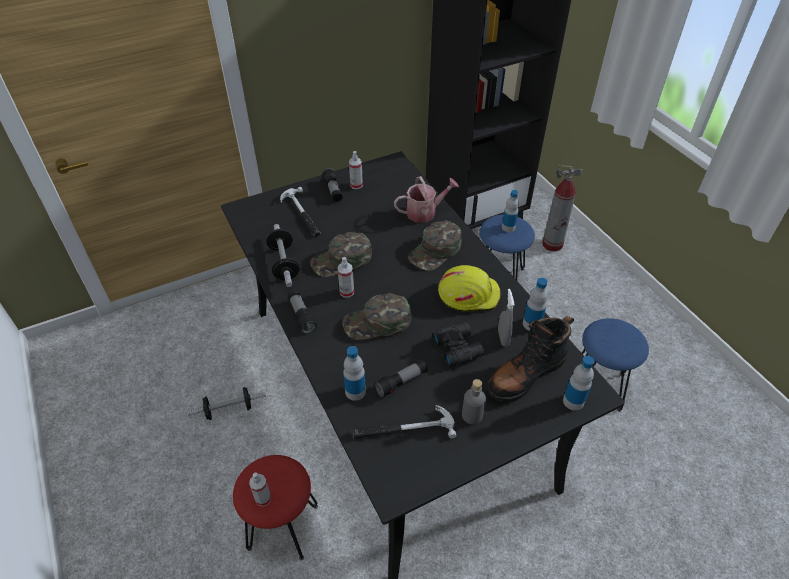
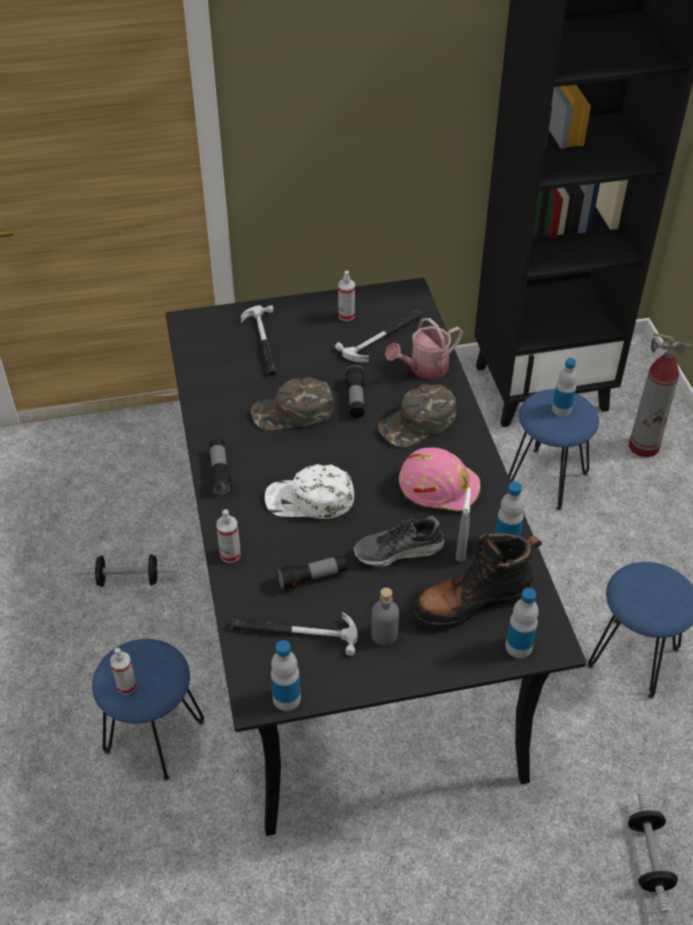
camera: 15 degrees right, 0 degrees up
(282, 526) = (154, 736): red stool -> blue stool
(284, 263) = (219, 403): dumbbell -> dumbbell (648, 858)
(333, 190) = (313, 317): flashlight -> flashlight (355, 399)
(346, 292) = (285, 454): spray bottle -> spray bottle (230, 554)
(355, 391) = (253, 576): bottle -> bottle (286, 698)
(377, 323) = (309, 500): green cap -> white cap
(388, 195) = (383, 337): none -> hammer
(425, 212) = (424, 368): watering can -> watering can turned 150 degrees clockwise
(457, 347) = (398, 550): black binoculars -> shoe
(468, 294) = (439, 487): yellow hard hat -> pink hard hat

